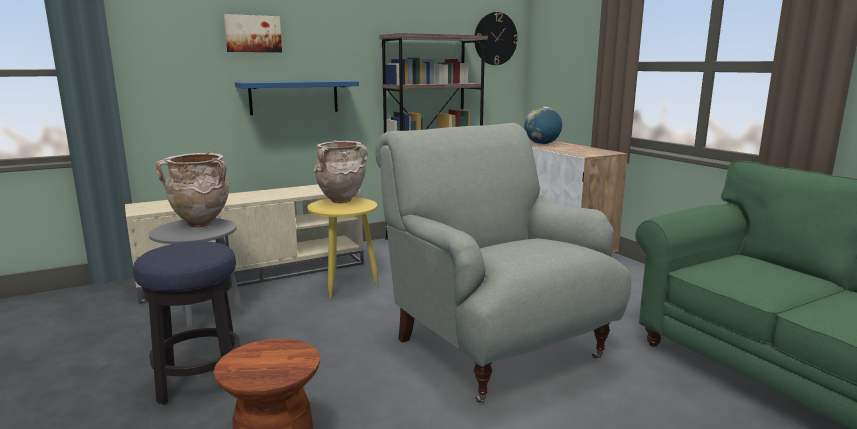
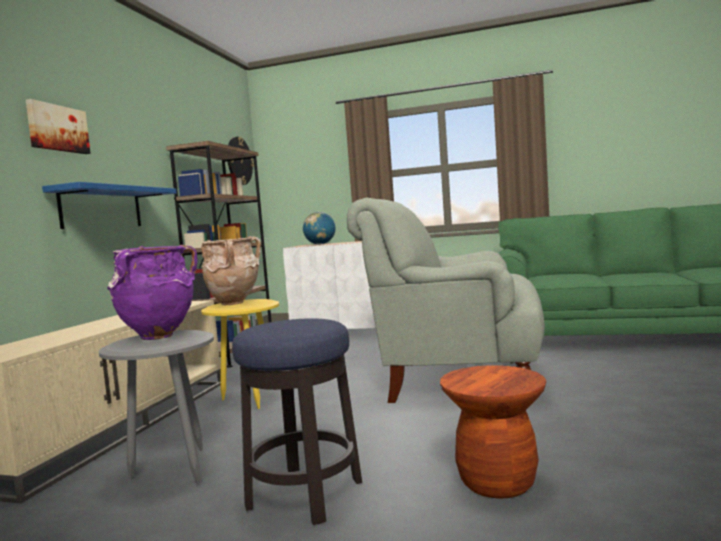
camera: 45 degrees left, 10 degrees down
(202, 224) = (158, 336): beige vase -> purple vase

